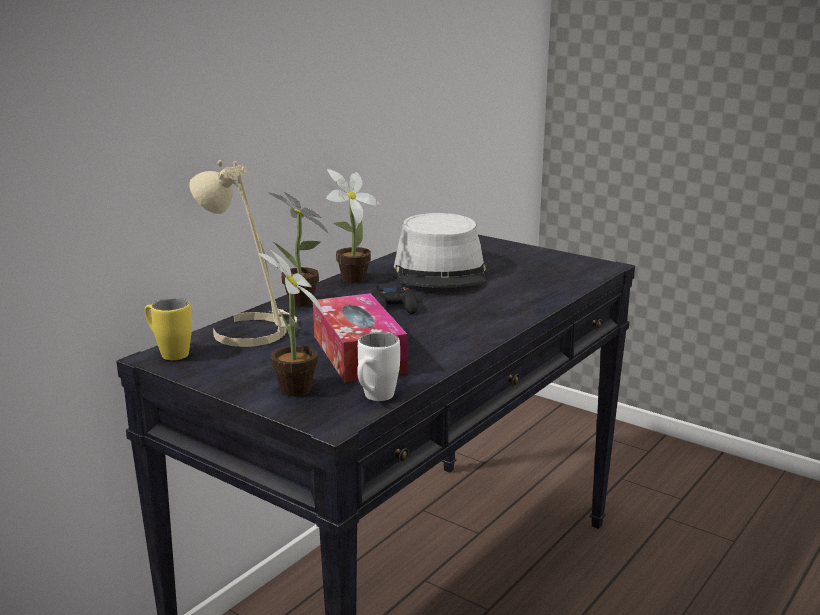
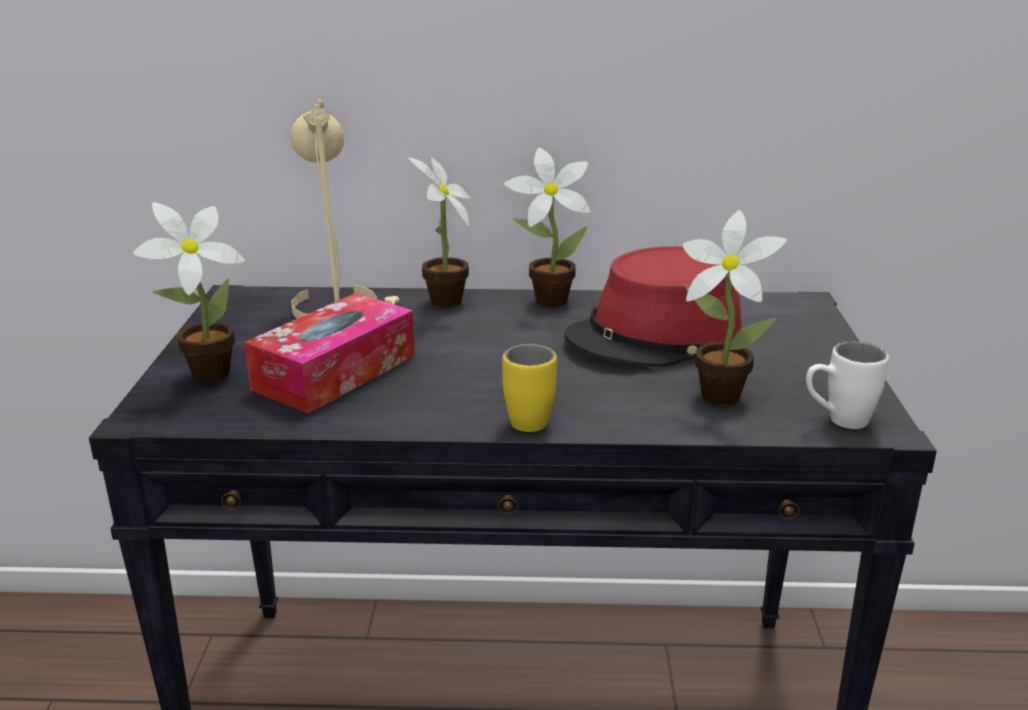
camera: 55 degrees right, 5 degrees up
(168, 353) = (248, 296): yellow mug -> yellow mug (528, 416)
(374, 399) = (220, 419): white mug -> white mug (837, 421)
(394, 307) = (496, 347): black game controller -> none
(441, 272) = (655, 334): grey hat -> red hat
(528, 281) = (715, 393): none -> potted plant

